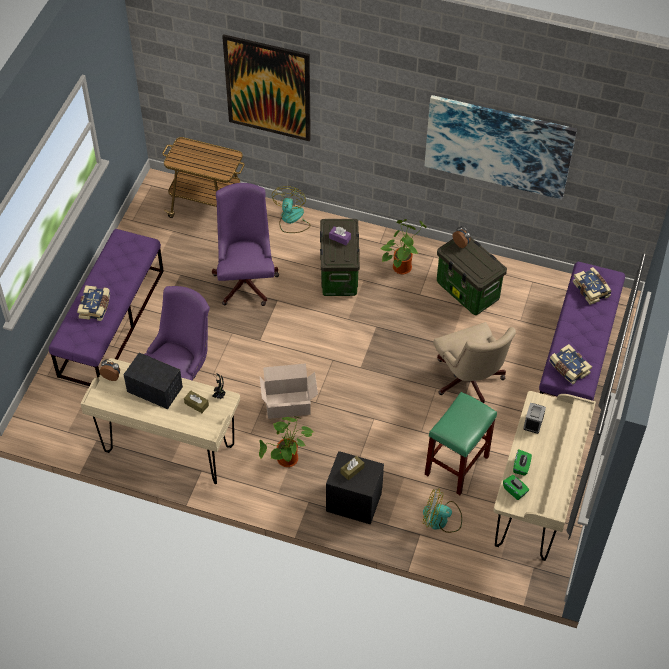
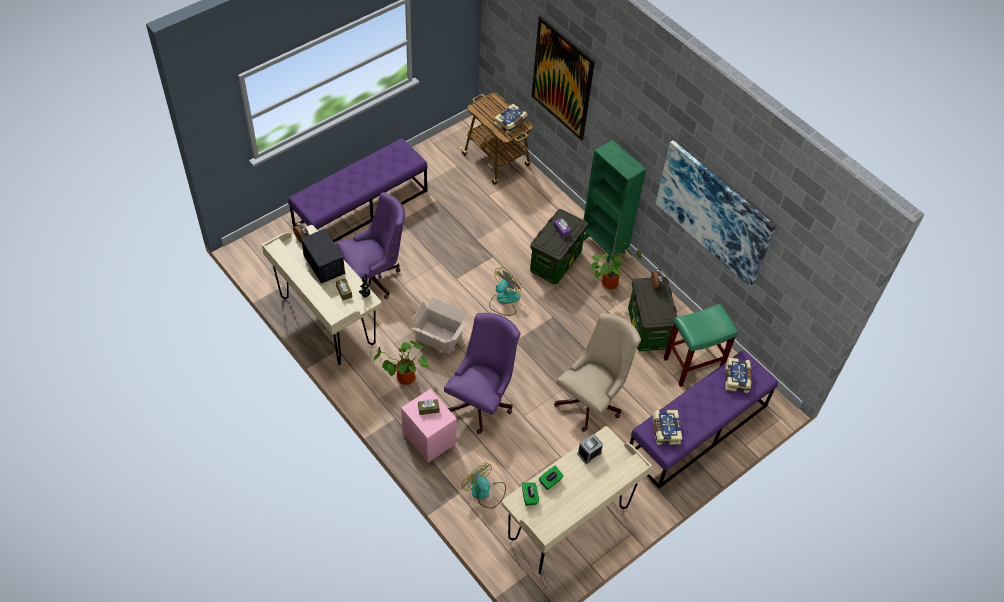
camera: 30 degrees right, 0 degrees up
(95, 307) = (342, 186): book -> book (511, 123)
(246, 279) = (482, 229): purple office chair -> purple office chair (481, 401)
(291, 219) = (552, 202): fan -> fan (504, 300)
(354, 502) = (429, 438): black nightstand -> pink nightstand
(370, 236) = (604, 246): none -> green bookcase
(456, 464) = (530, 457): green stool -> green stool (693, 365)
(469, 382) = (592, 400): beige office chair -> beige office chair turned 150 degrees counterclockwise

